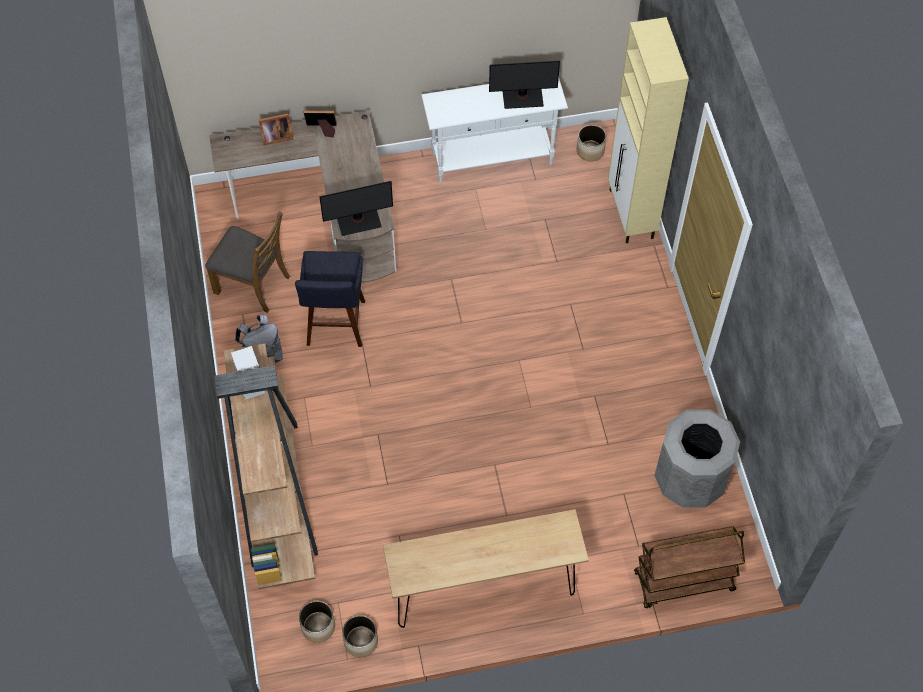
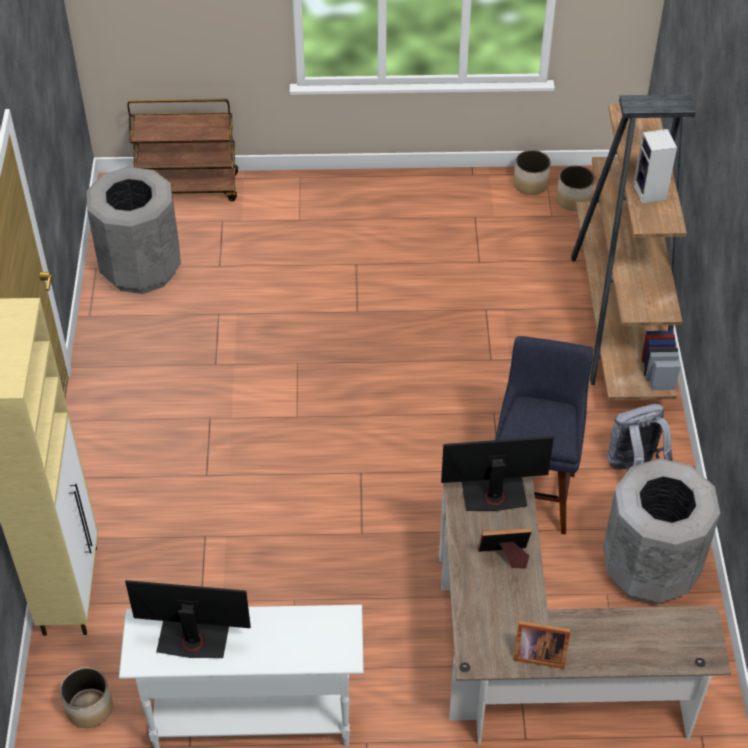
camera: 170 degrees left, 10 degrees down
(253, 284) = (649, 568): brown chair -> grey trash can
(275, 137) = (617, 651): picture frame -> picture frame (505, 556)
(484, 593) = (397, 204): brown console table -> none

